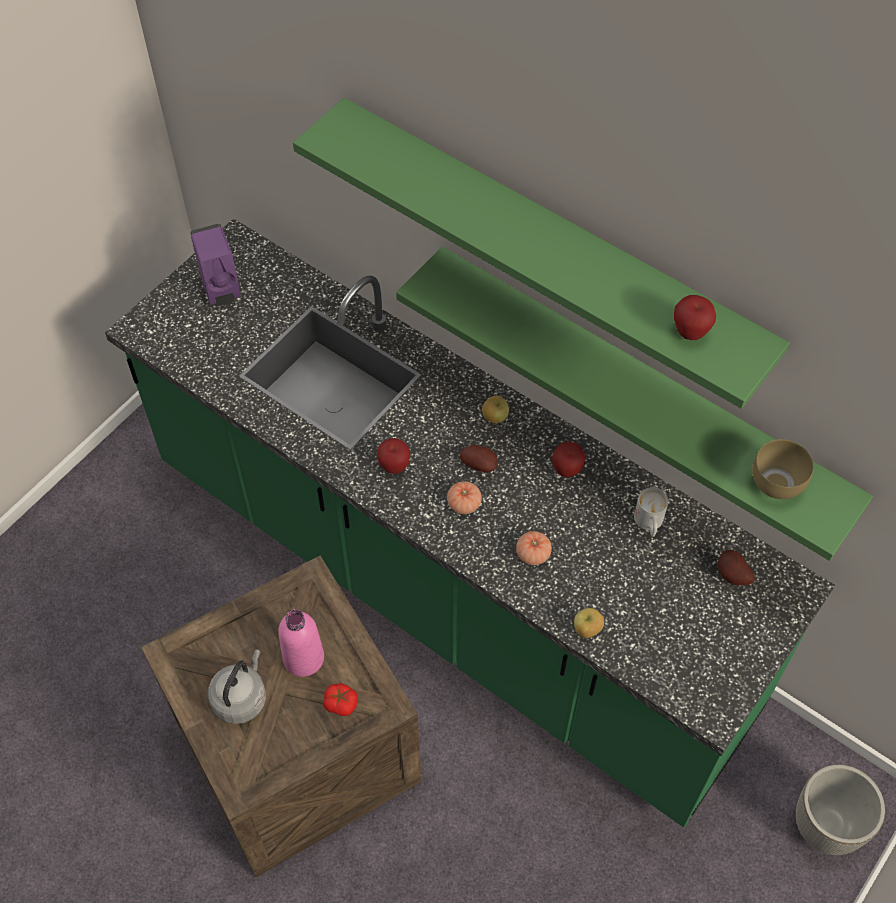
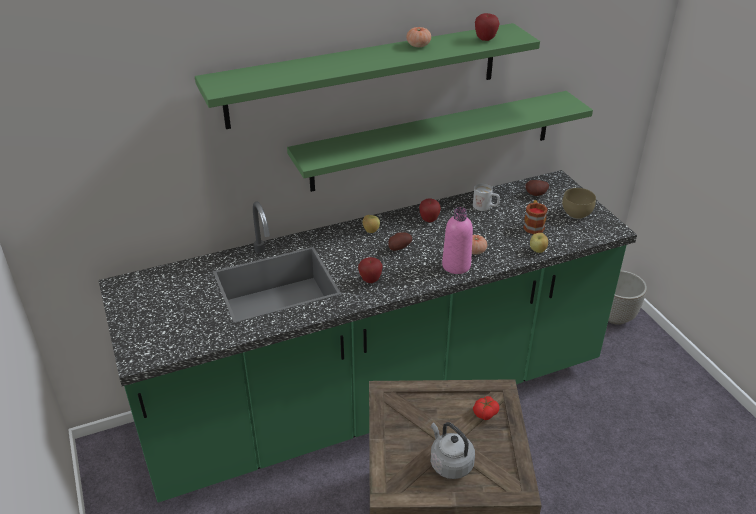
camera: 60 degrees left, 20 degrees down
(221, 290) = (152, 306): purple soap dispenser -> none
(303, 658) = (440, 418): pink bottle -> pink bottle (456, 265)
(464, 504) = (420, 263): tomato -> tomato (418, 45)
(646, 602) = (533, 225): none -> mug
(778, 482) = (541, 108): brown bowl -> brown bowl (576, 213)

